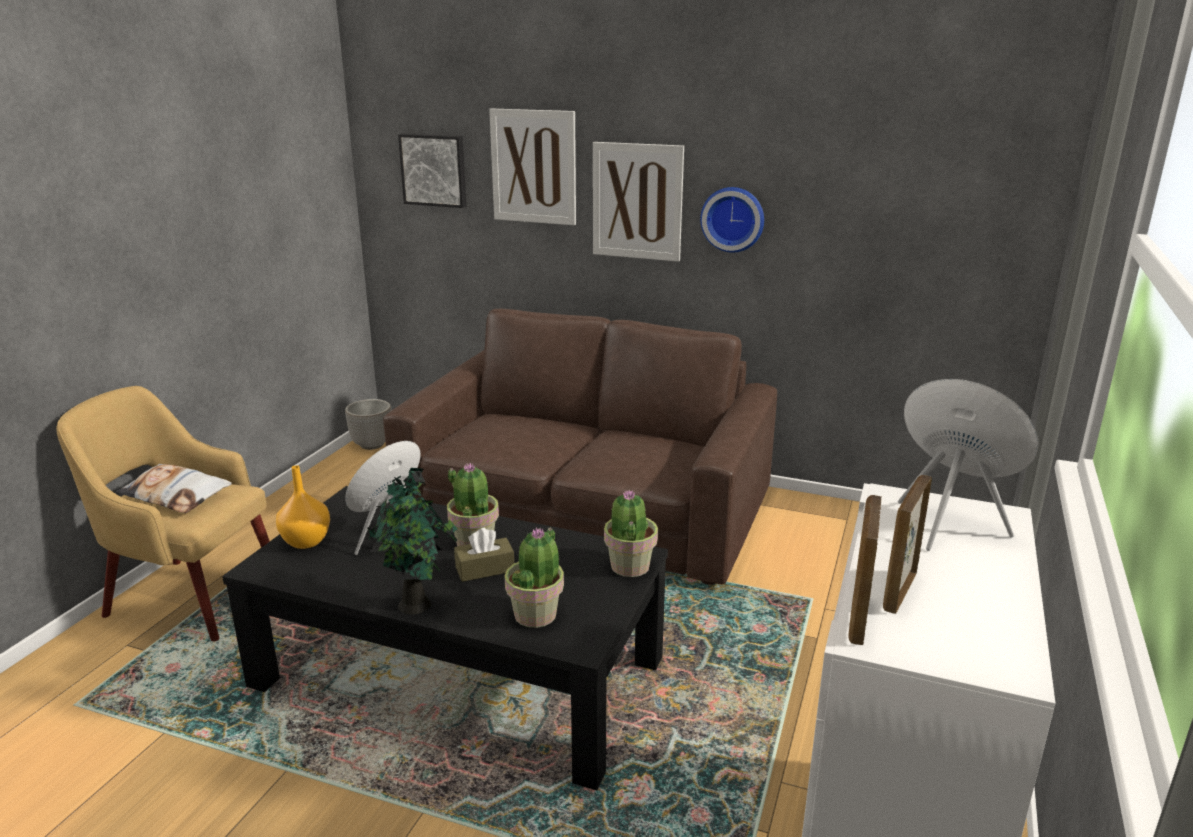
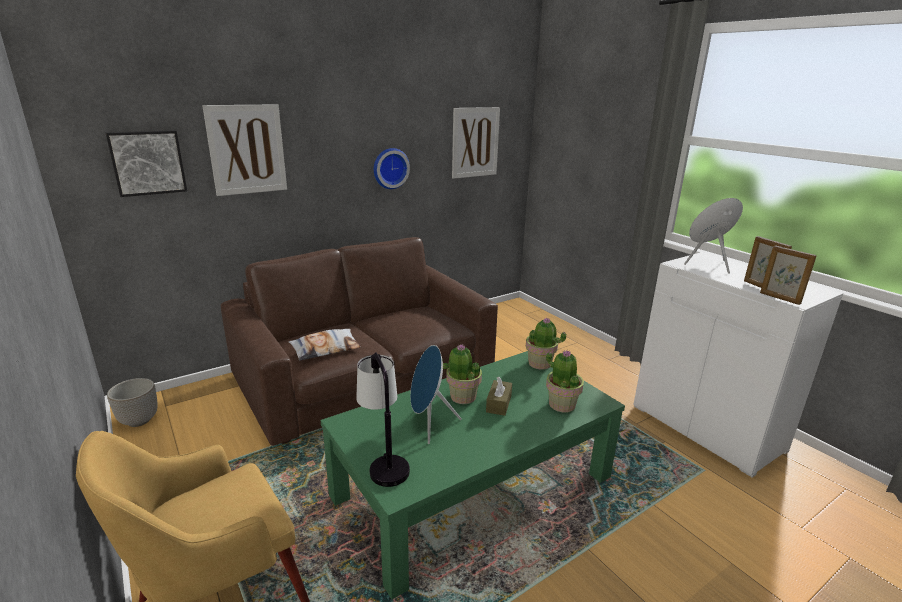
camera: 55 degrees left, 0 degrees up
(176, 495) = (205, 510): pillow -> pillow (325, 349)
(305, 541) = (383, 460): orange vase -> table lamp
(417, 605) = (516, 439): potted plant -> none
(460, 672) = (474, 486): black coffee table -> green coffee table
(637, 201) = (329, 165): picture -> picture (475, 142)

